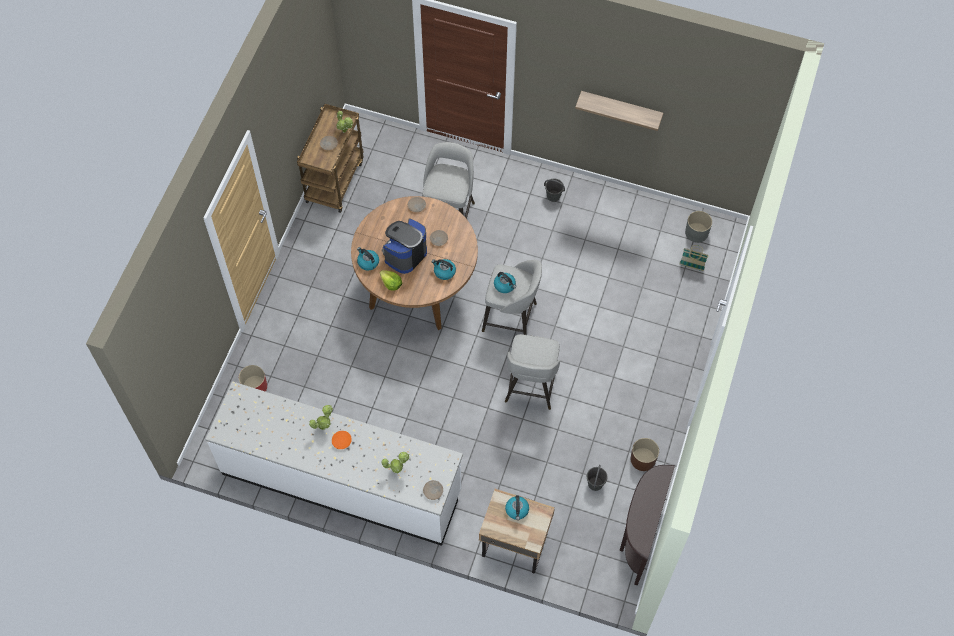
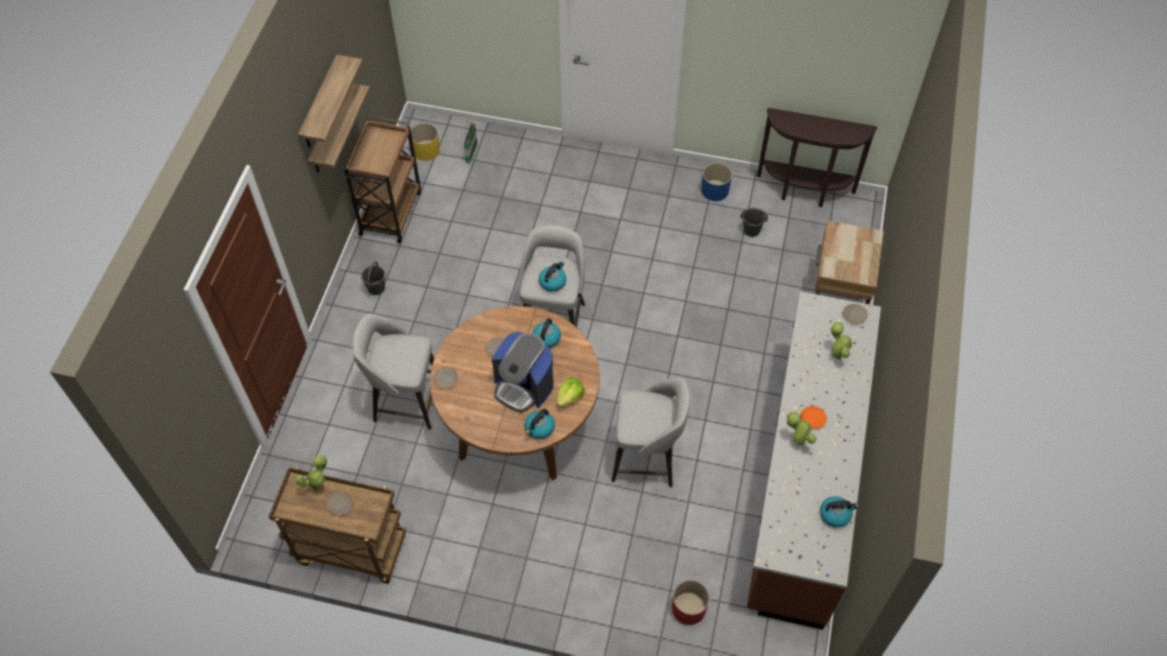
camera: 95 degrees left, 5 degrees down
(342, 481) = (802, 482): white counter -> brown counter
(517, 510) = (839, 253): kettle -> kettle (835, 514)
(530, 387) = (643, 295): grey stool -> grey stool (646, 458)
(621, 88) = (320, 104): none -> shelf
(630, 206) = (391, 212): none -> brown cart
(643, 459) = (715, 190): brown planter -> blue planter
(696, 232) = (426, 150): grey planter -> yellow planter

